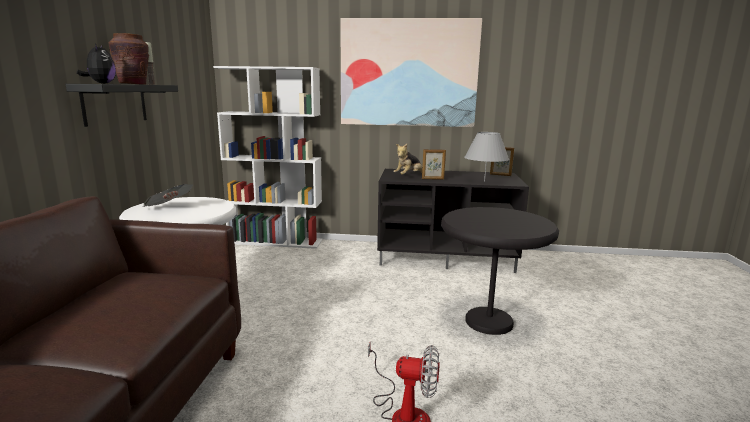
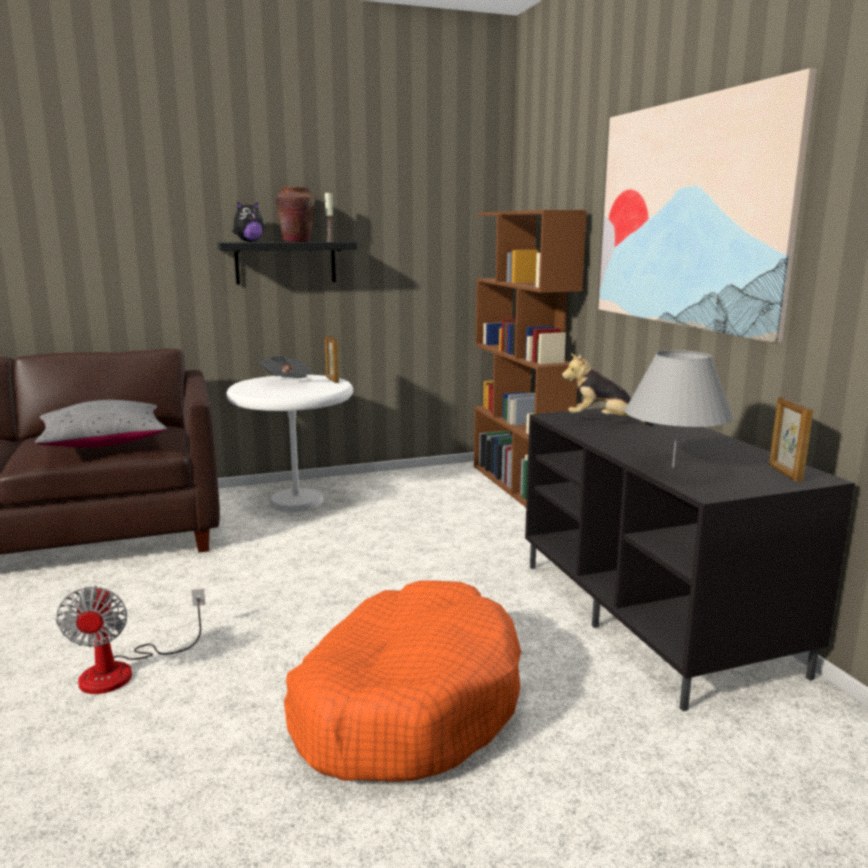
camera: 65 degrees right, 0 degrees up
(146, 299) = (104, 442): none -> grey pillow
(276, 241) = (519, 485): white bookcase -> brown bookcase
(433, 179) = (613, 436): picture frame -> picture frame (332, 380)
(489, 322) = (407, 703): black side table -> orange dog bed

